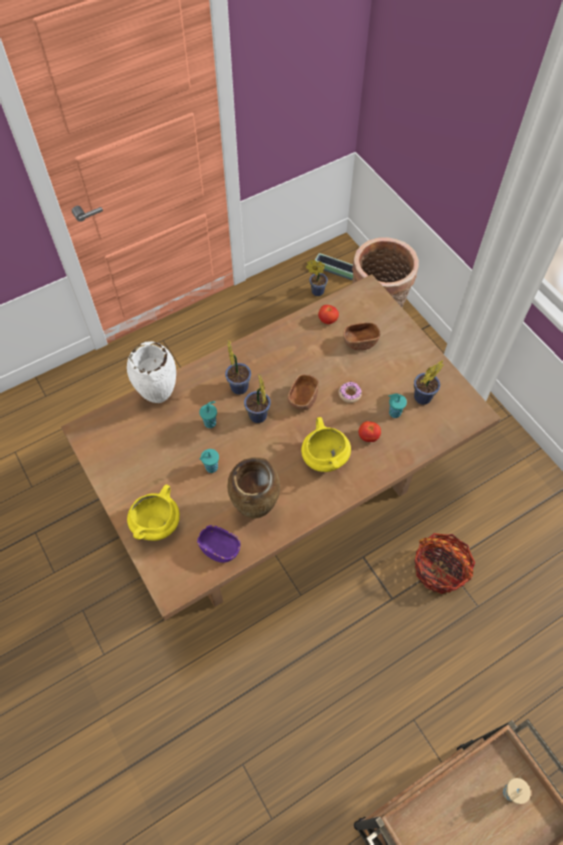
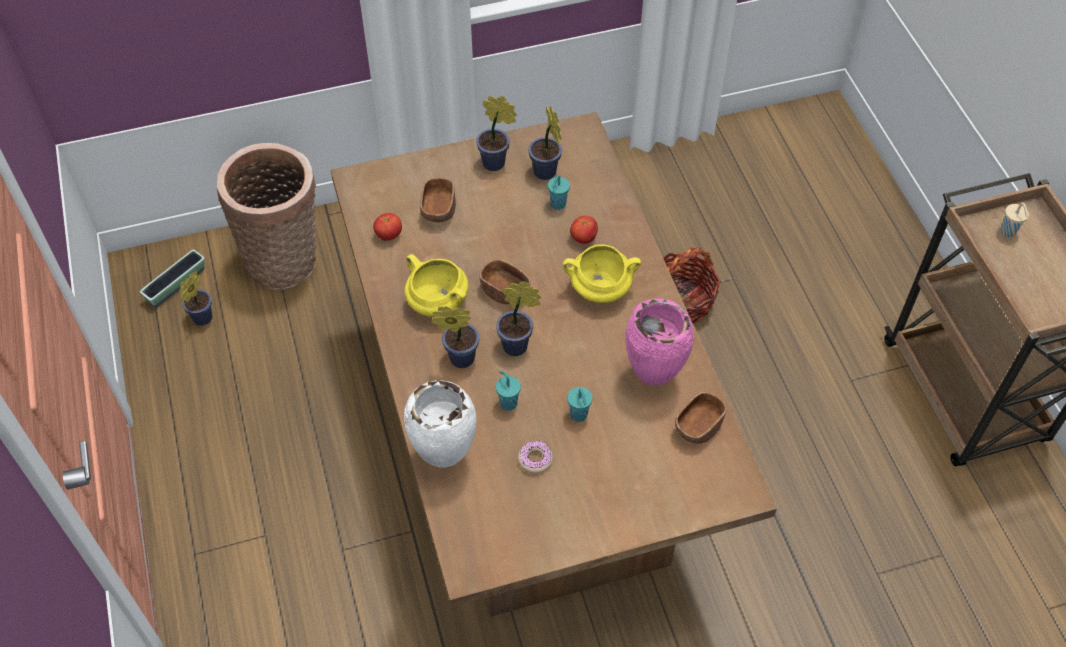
camera: 75 degrees left, 5 degrees down
(156, 523) = (645, 494): yellow cooking pot -> yellow cooking pot (436, 302)
(220, 548) = (698, 427): purple bowl -> brown bowl
(256, 510) = (654, 377): brown vase -> pink vase
(349, 394) = (515, 241): donut -> donut (535, 459)
(417, 365) = (497, 163): none -> potted plant

